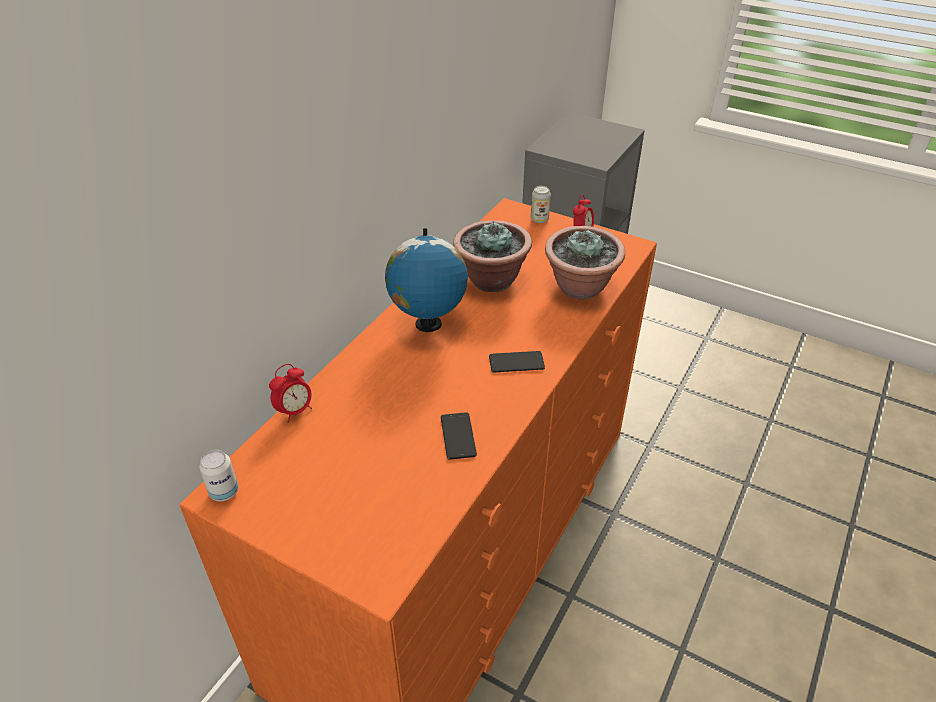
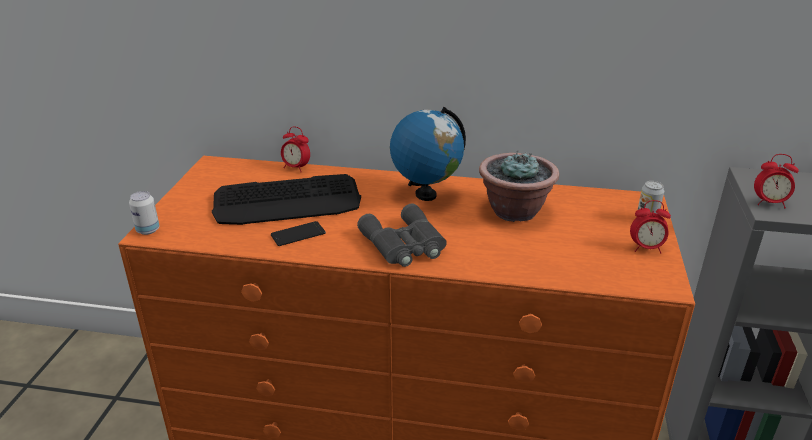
camera: 70 degrees right, 10 degrees down
(224, 492) = (215, 164): can -> can (148, 230)
(378, 433) = (288, 202): none -> keyboard
(516, 362) = (404, 245): phone -> grey binoculars
(580, 288) = (548, 262): potted plant -> none
(588, 157) = (769, 203): none -> alarm clock

